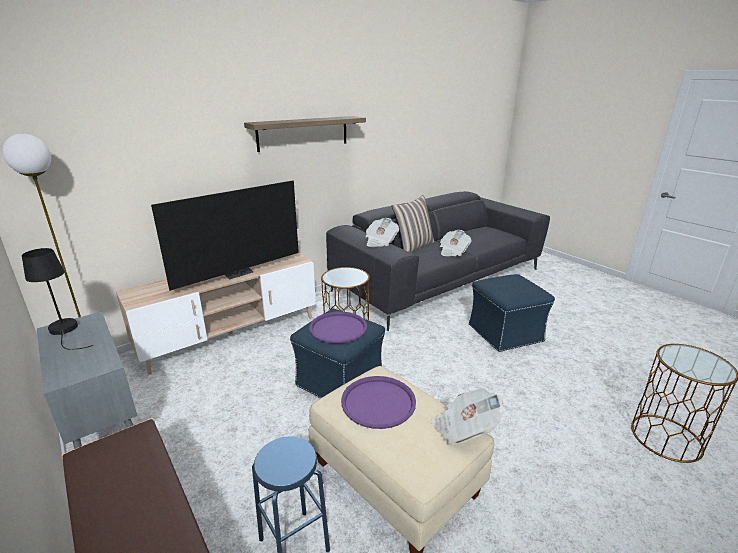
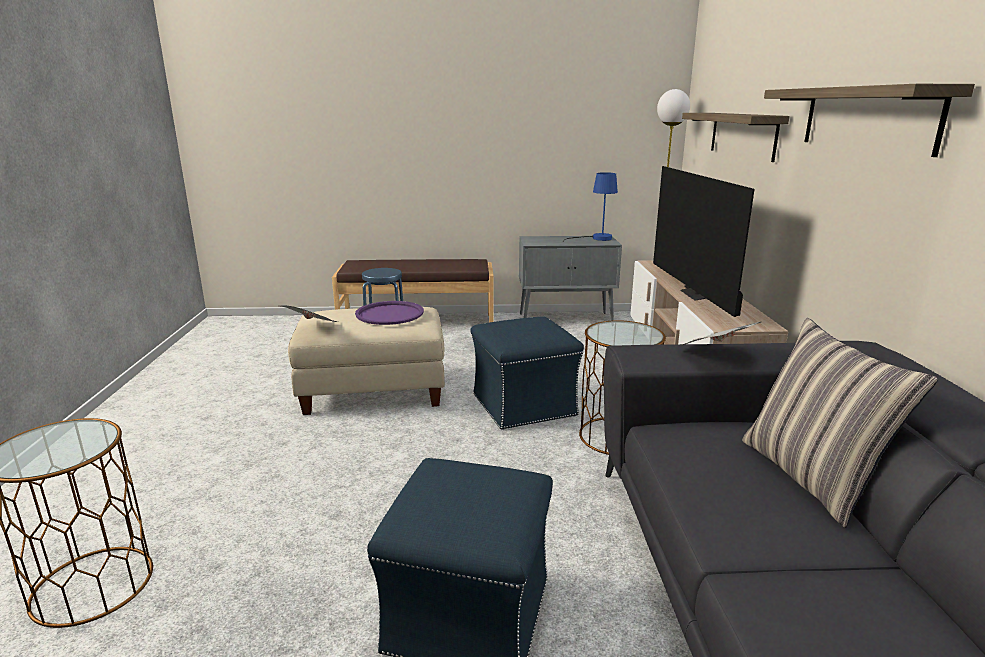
camera: 125 degrees right, 5 degrees down
(65, 331) = (596, 239): black table lamp -> blue table lamp
(164, 161) = (742, 135): none -> shelf
(338, 328) = (522, 328): purple tray -> none
(453, 251) = (741, 523): newspaper -> none

